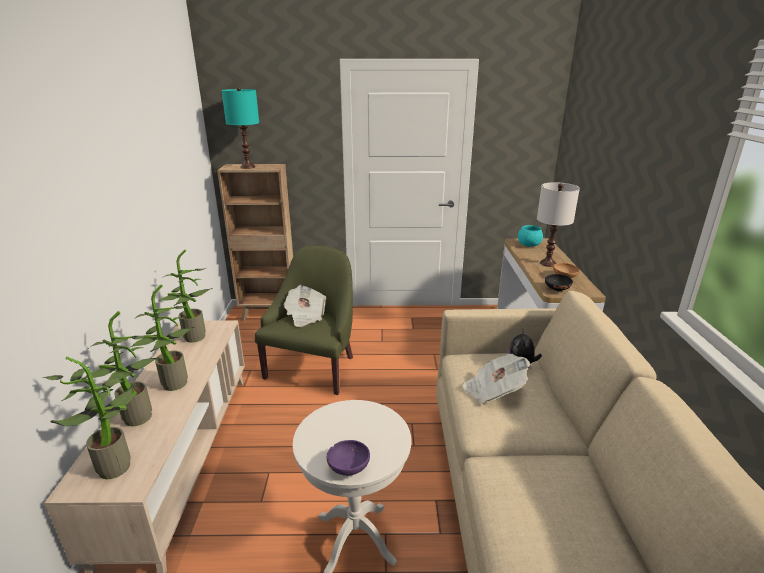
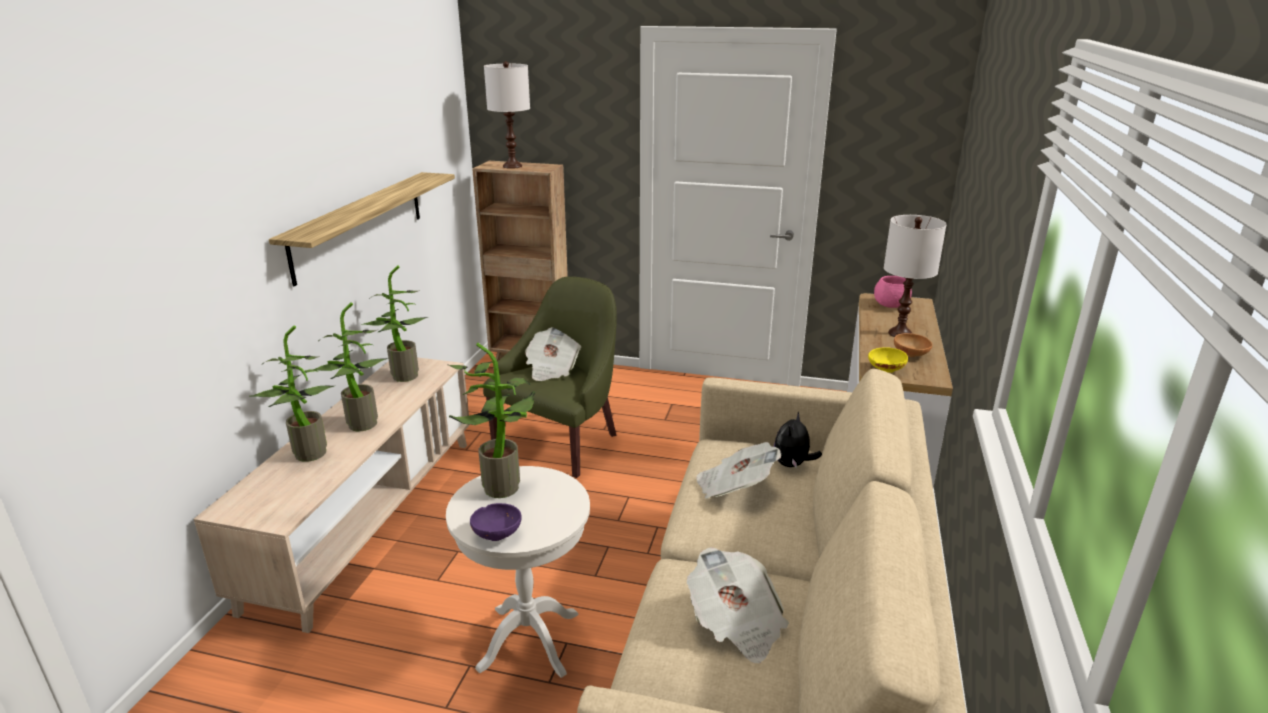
camera: 15 degrees right, 0 degrees up
(116, 464) = (273, 495): potted plant -> potted plant (503, 484)
(146, 219) = (359, 224): none -> shelf
(248, 167) = (512, 166): turquoise table lamp -> white table lamp
(529, 245) = (891, 305): turquoise bowl -> pink bowl
(556, 289) = (885, 370): black bowl -> yellow bowl
(560, 506) = (736, 624): none -> newspaper

